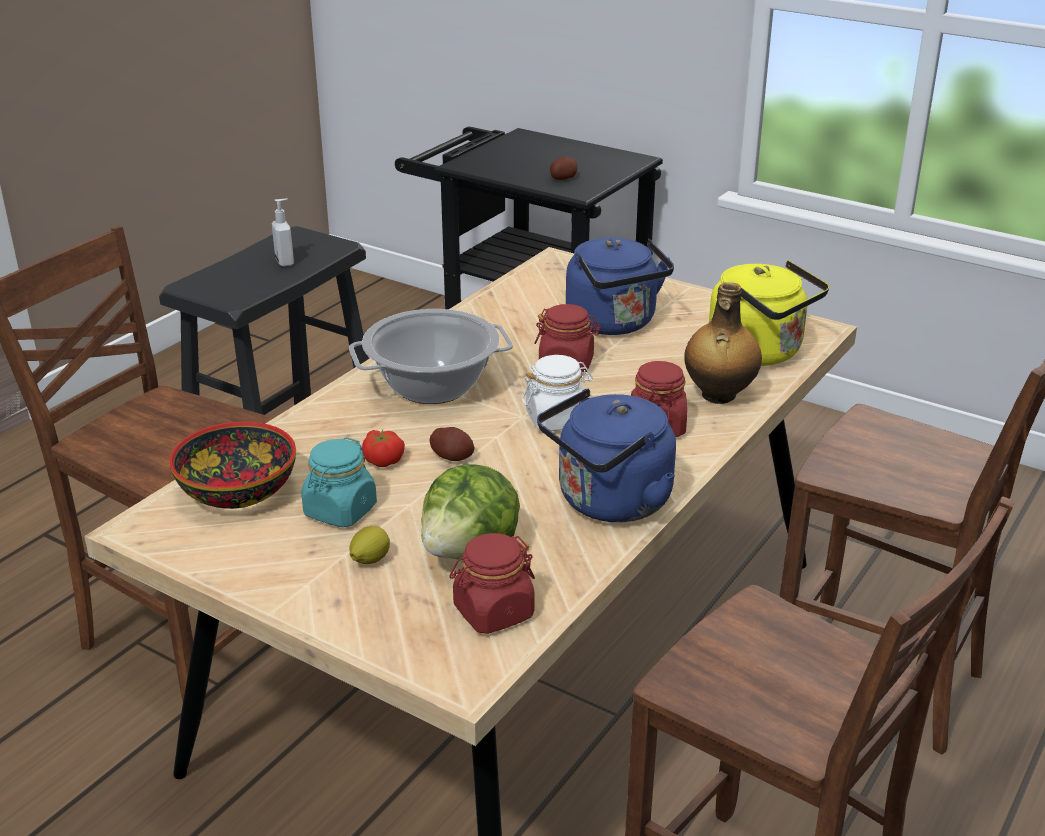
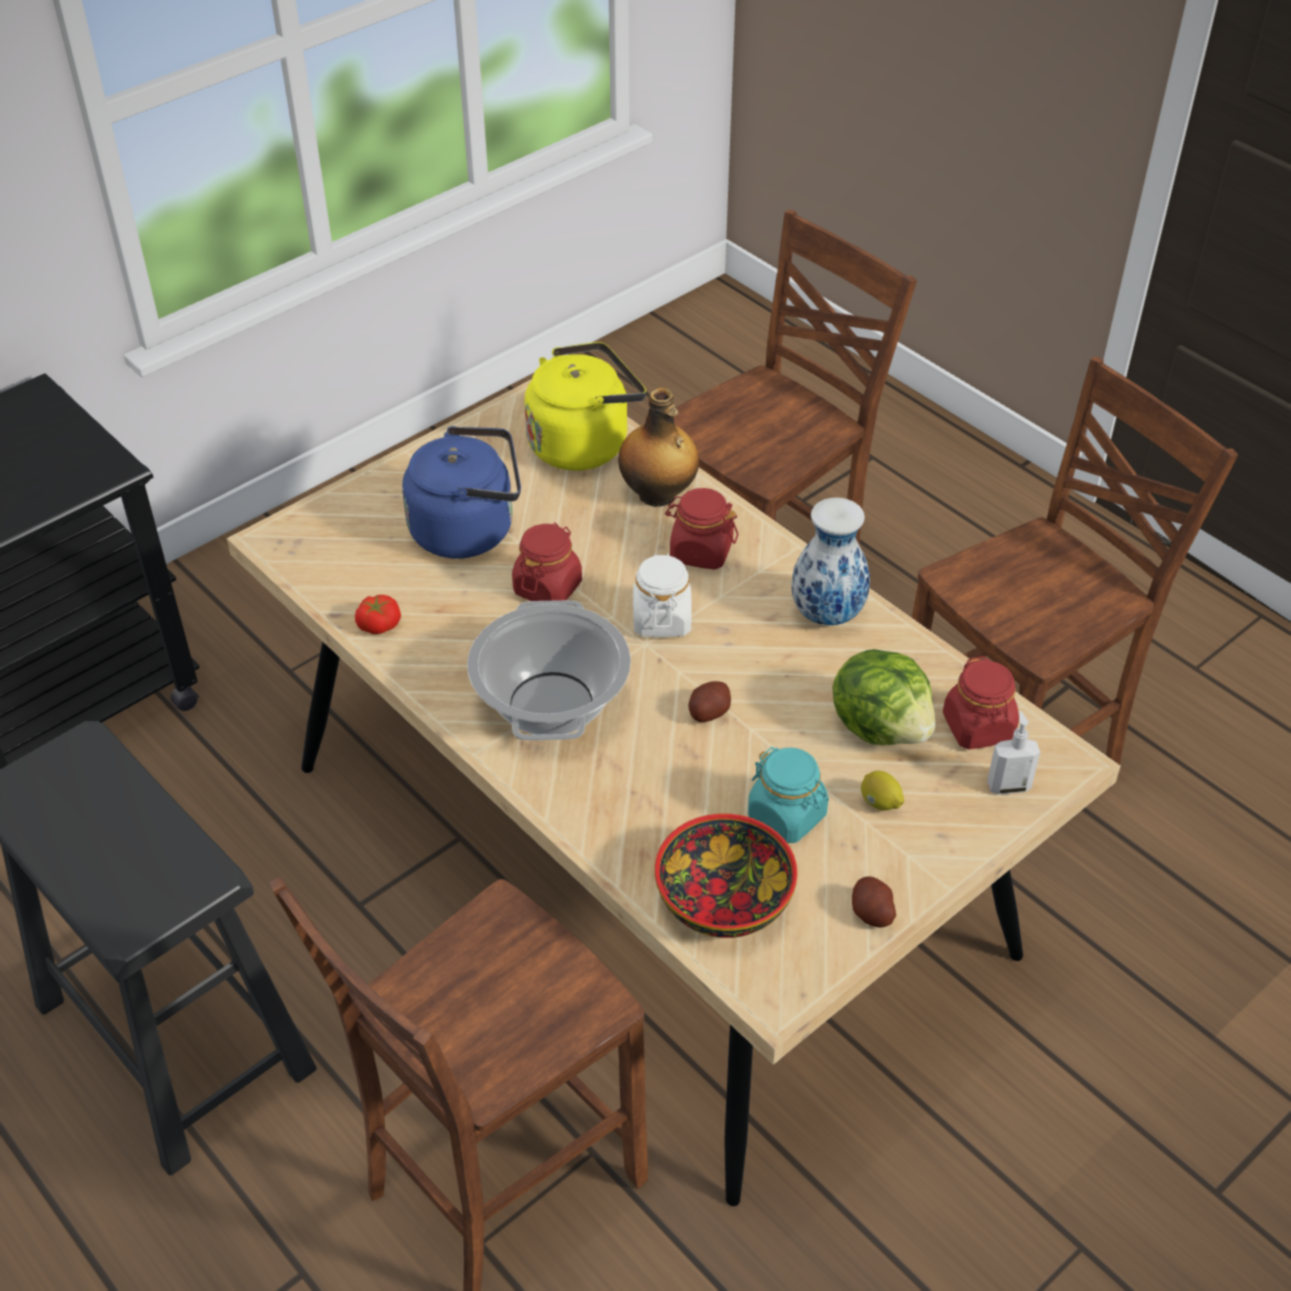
camera: 75 degrees left, 15 degrees up
(285, 262) = (103, 809): soap dispenser -> soap dispenser (1008, 786)
(384, 460) = (698, 768): tomato -> tomato (378, 624)
(563, 178) = (53, 472): potato -> potato (871, 913)
(609, 503) = (827, 616): blue kettle -> vase

